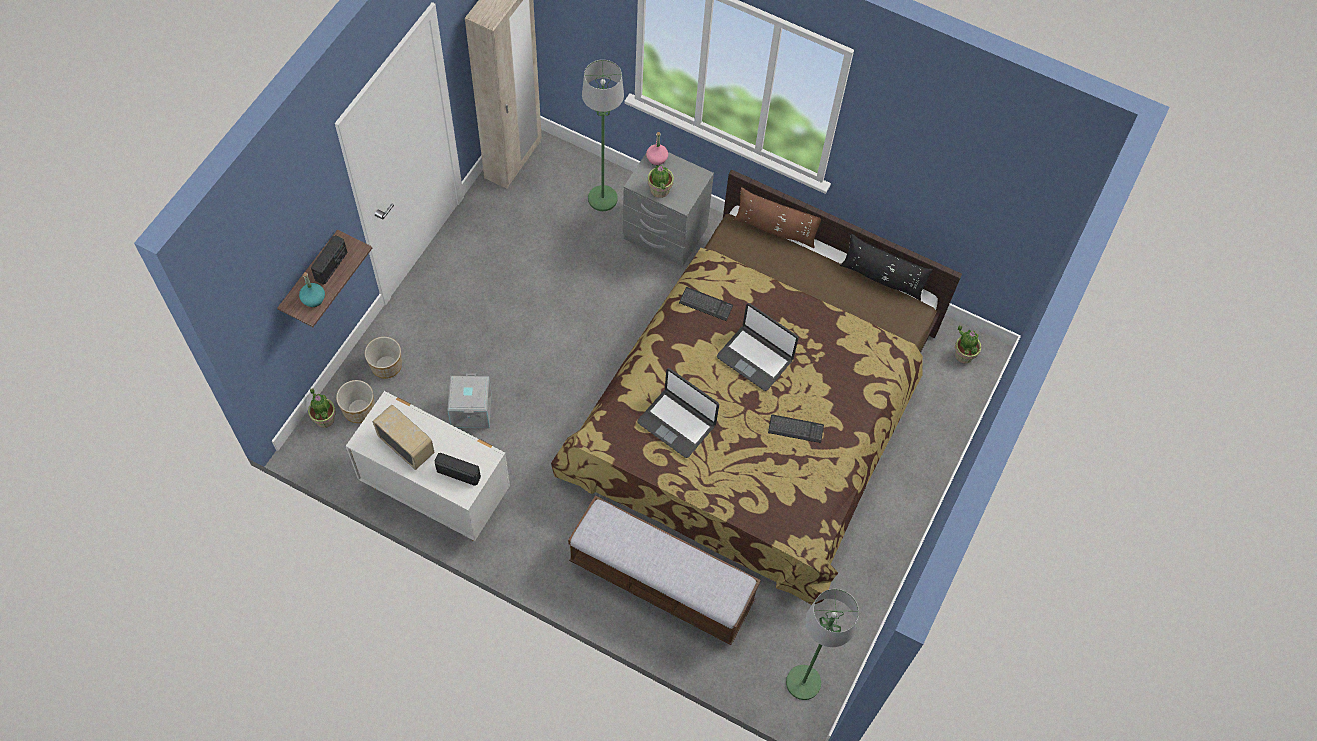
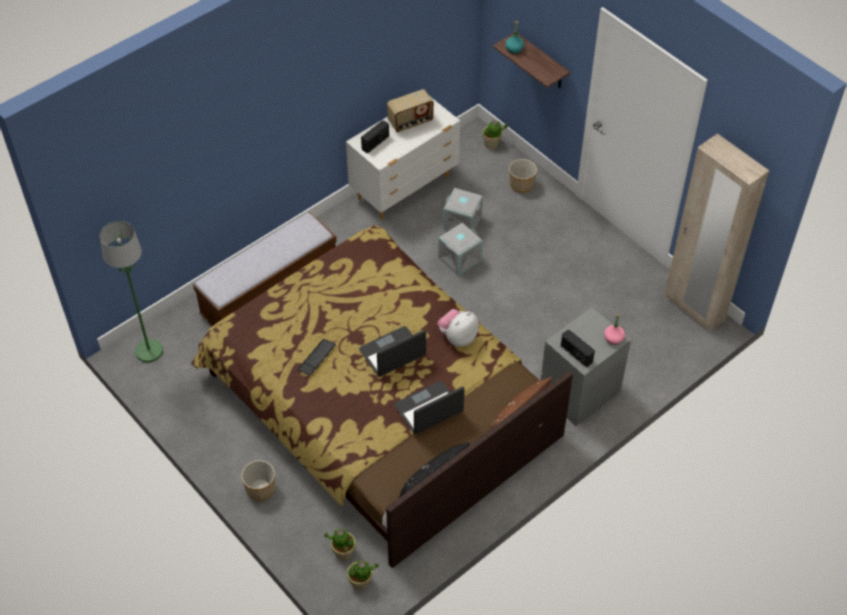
camera: 115 degrees right, 10 degrees down
(331, 266) = (538, 62): radio -> radio (576, 354)
(359, 409) = (491, 162): planter -> planter (261, 488)
(528, 396) = (459, 258): none -> grey storage box
(602, 198) = (632, 359): green floor lamp -> none
(659, 190) = (578, 330): potted plant -> potted plant (343, 552)
(677, 423) = (360, 285): laptop -> laptop (429, 409)
(706, 304) = (458, 337): keyboard -> plush toy

